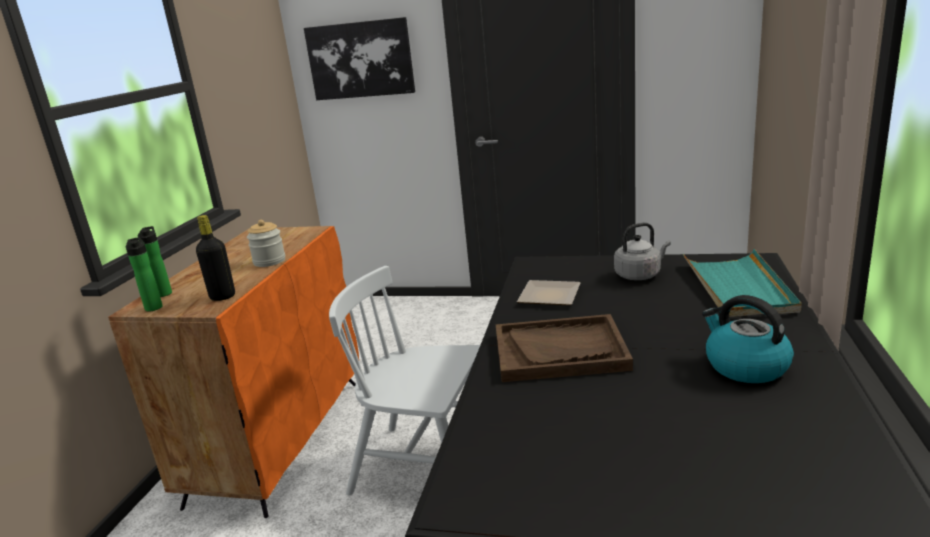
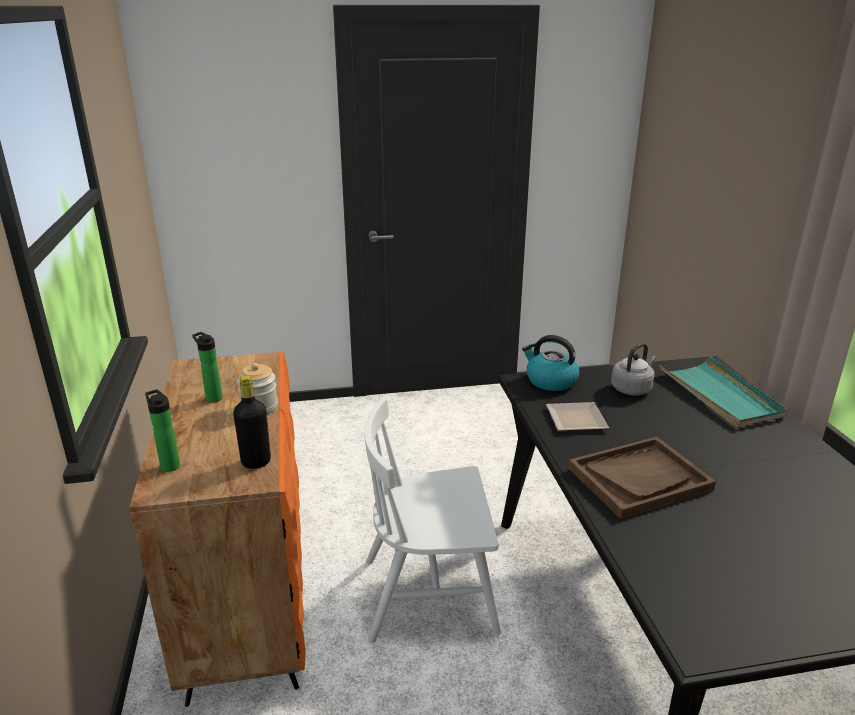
camera: 25 degrees left, 5 degrees up
(153, 307) = (179, 486): bottle -> bottle (212, 397)
(360, 59) = (236, 143): picture -> none
(745, 366) = (789, 474): kettle -> kettle (550, 381)

